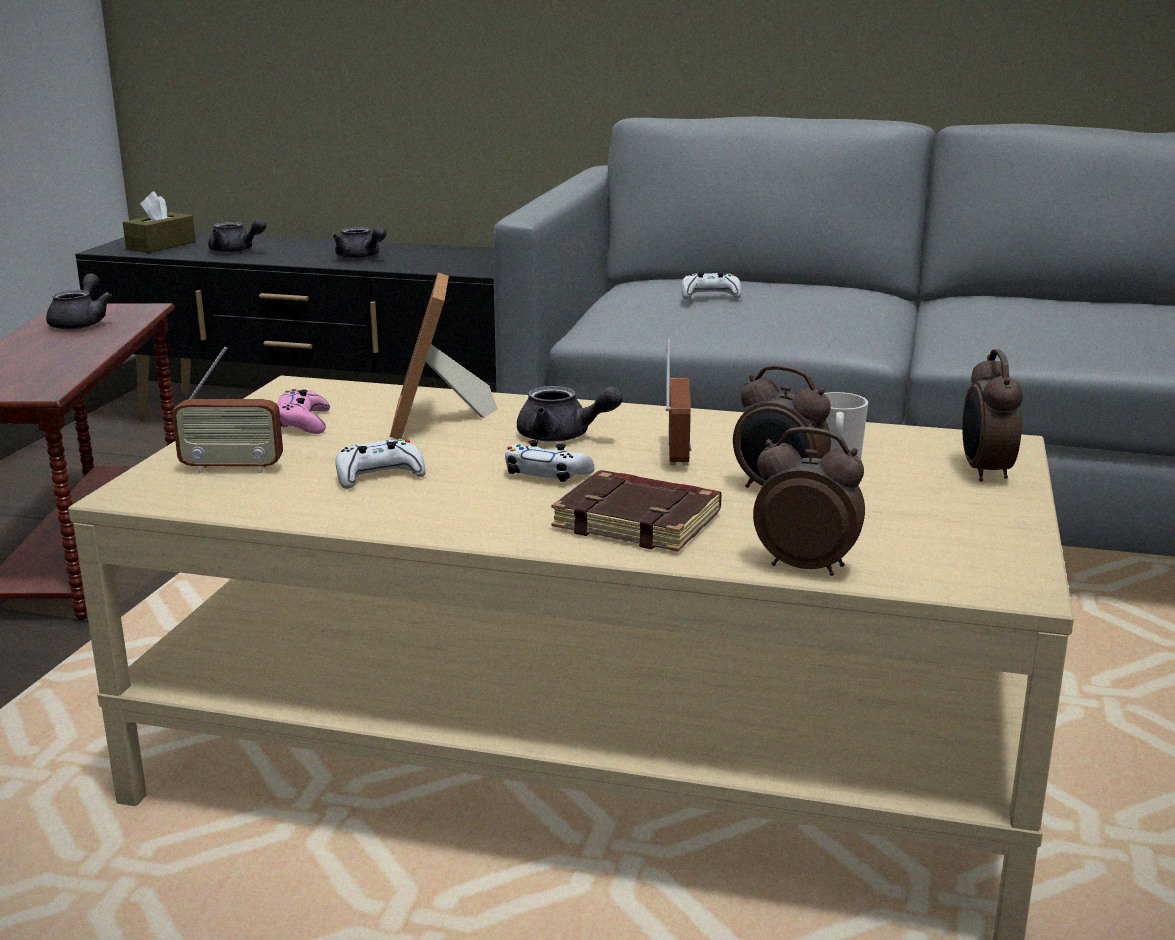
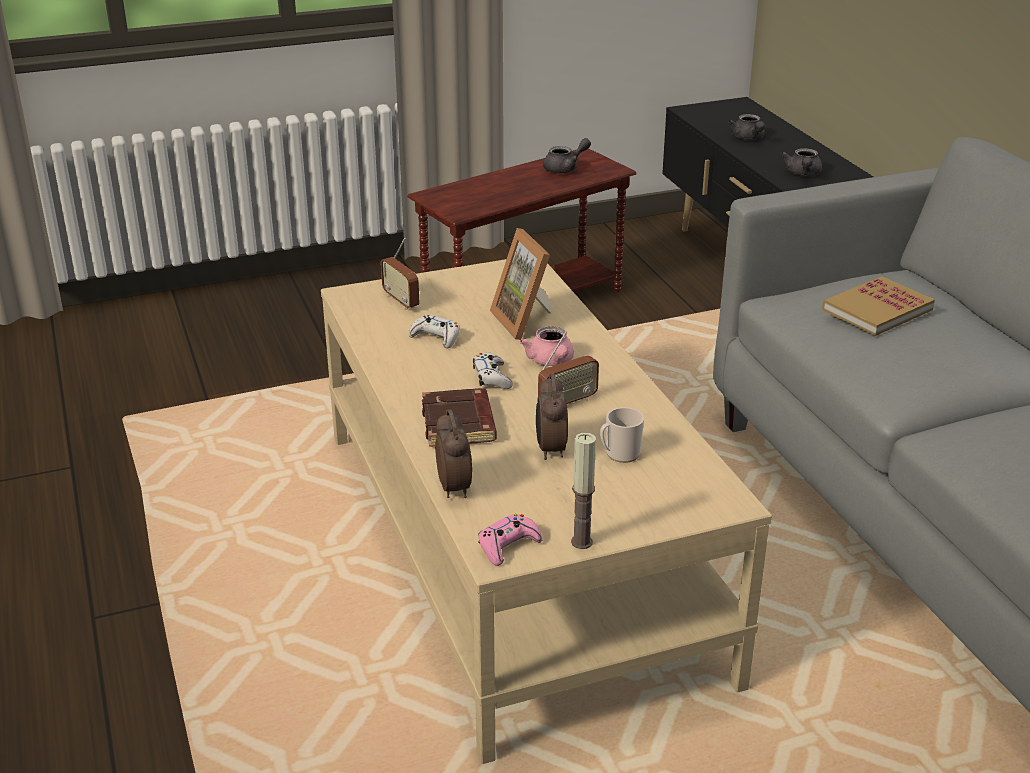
camera: 55 degrees right, 10 degrees up
(161, 245) = (721, 116): brown tissue box -> none
(303, 422) = (479, 290): pink game controller -> pink game controller (508, 546)
(437, 421) = (527, 321): picture frame -> picture frame turned 75 degrees counterclockwise
(563, 436) = (551, 362): grey teapot -> pink teapot
(710, 295) = (877, 310): white game controller -> book
(984, 472) = (667, 508): alarm clock -> none
(1021, 531) = (582, 542): none -> candle

